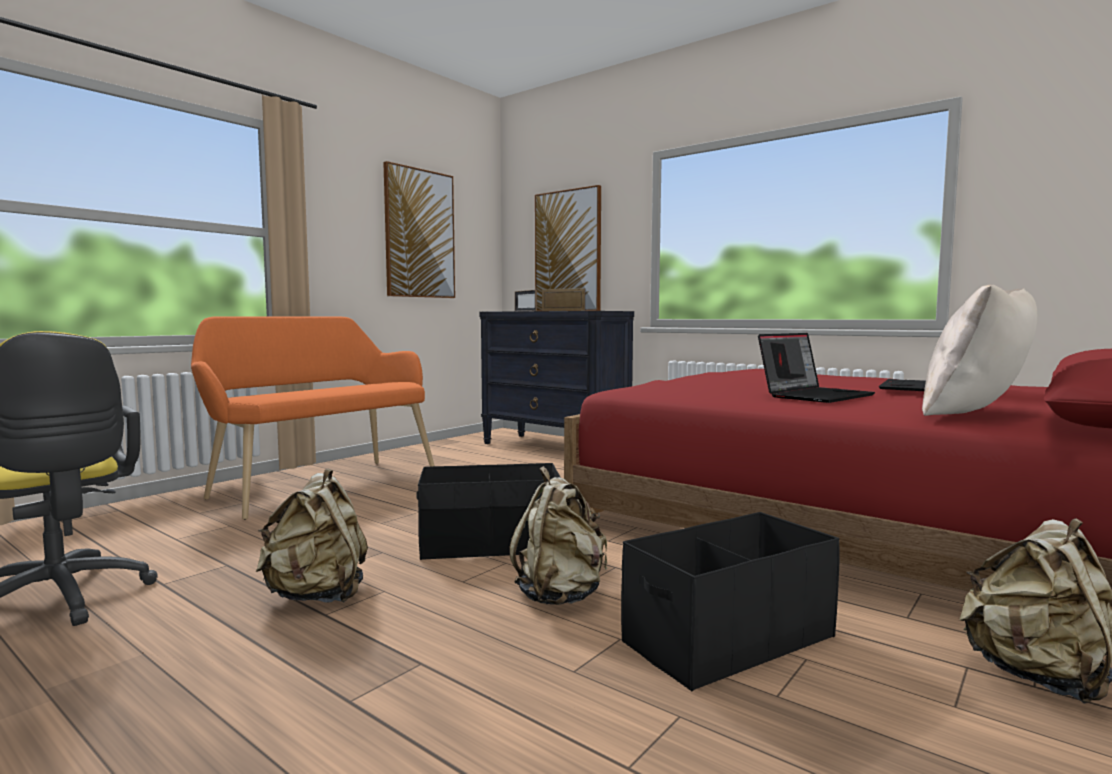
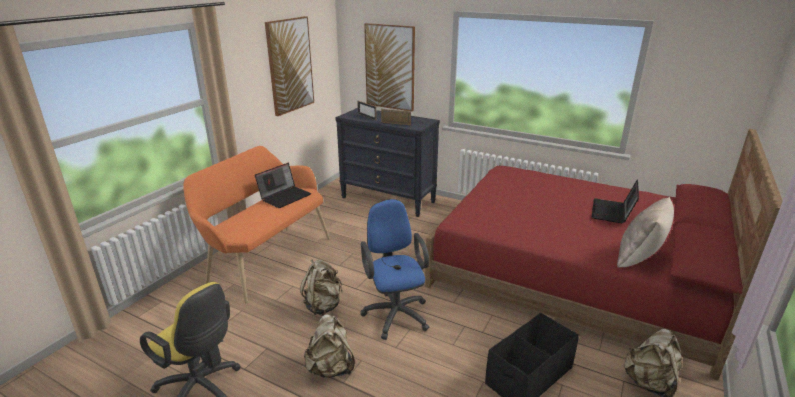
camera: 10 degrees left, 20 degrees up
(490, 544) = (395, 313): black storage box -> blue office chair
(561, 595) = (447, 353): beige backpack -> beige backpack (323, 305)
(815, 396) = (562, 231): laptop -> laptop (285, 196)

